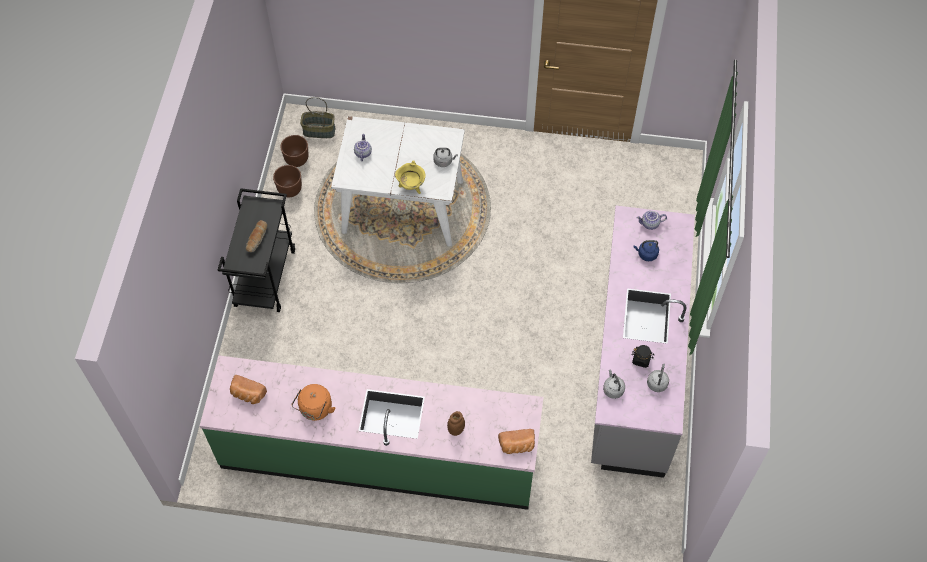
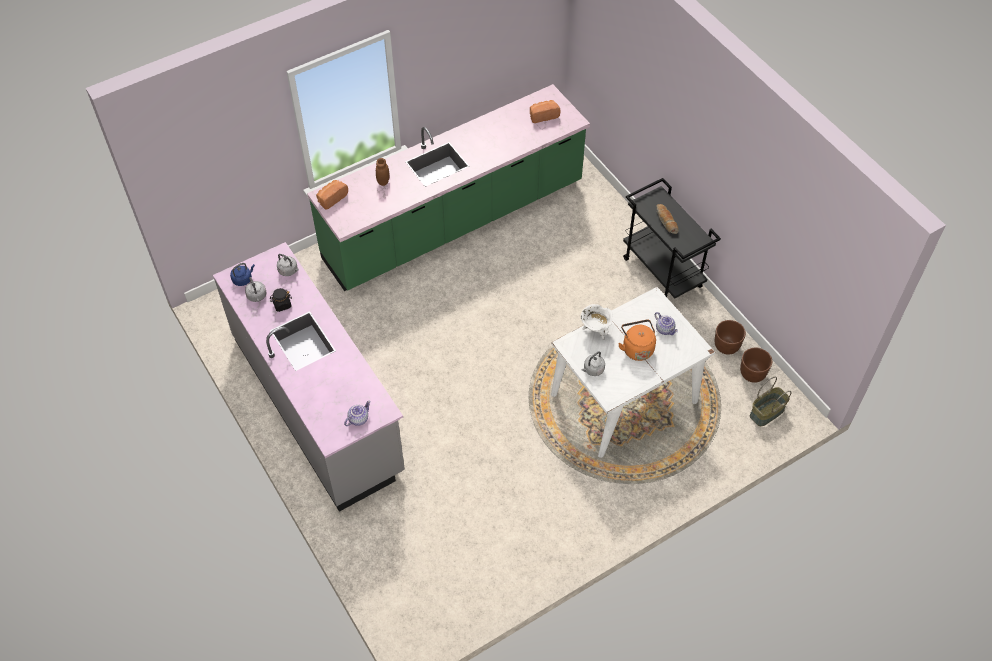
camera: 140 degrees right, 5 degrees down
(315, 410) = (490, 134): orange kettle -> orange kettle (637, 348)
(411, 187) = (595, 330): yellow cooking pot -> white cooking pot
(646, 254) = (341, 389): blue kettle -> blue kettle (243, 279)

